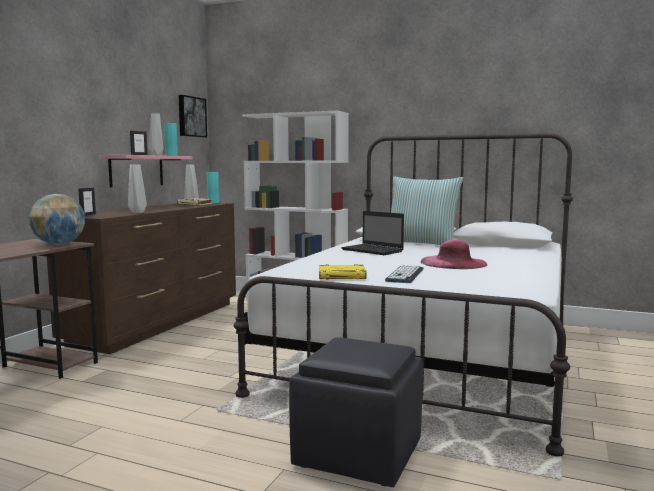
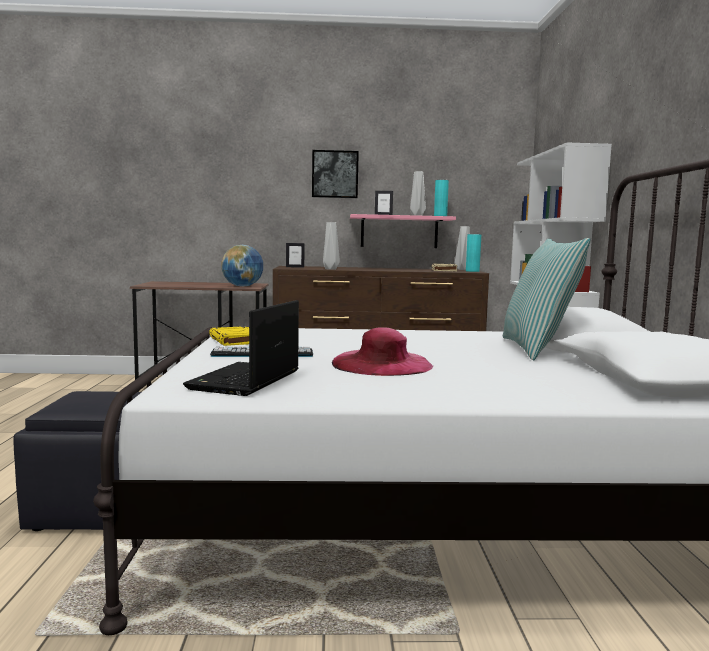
camera: 65 degrees right, 0 degrees up
(191, 117) = (496, 172): picture -> picture (335, 174)
(373, 251) = (427, 339): laptop -> laptop (244, 381)

